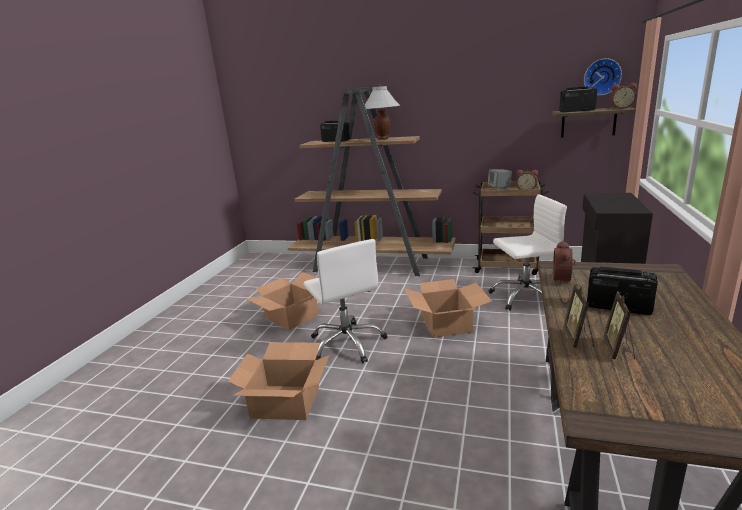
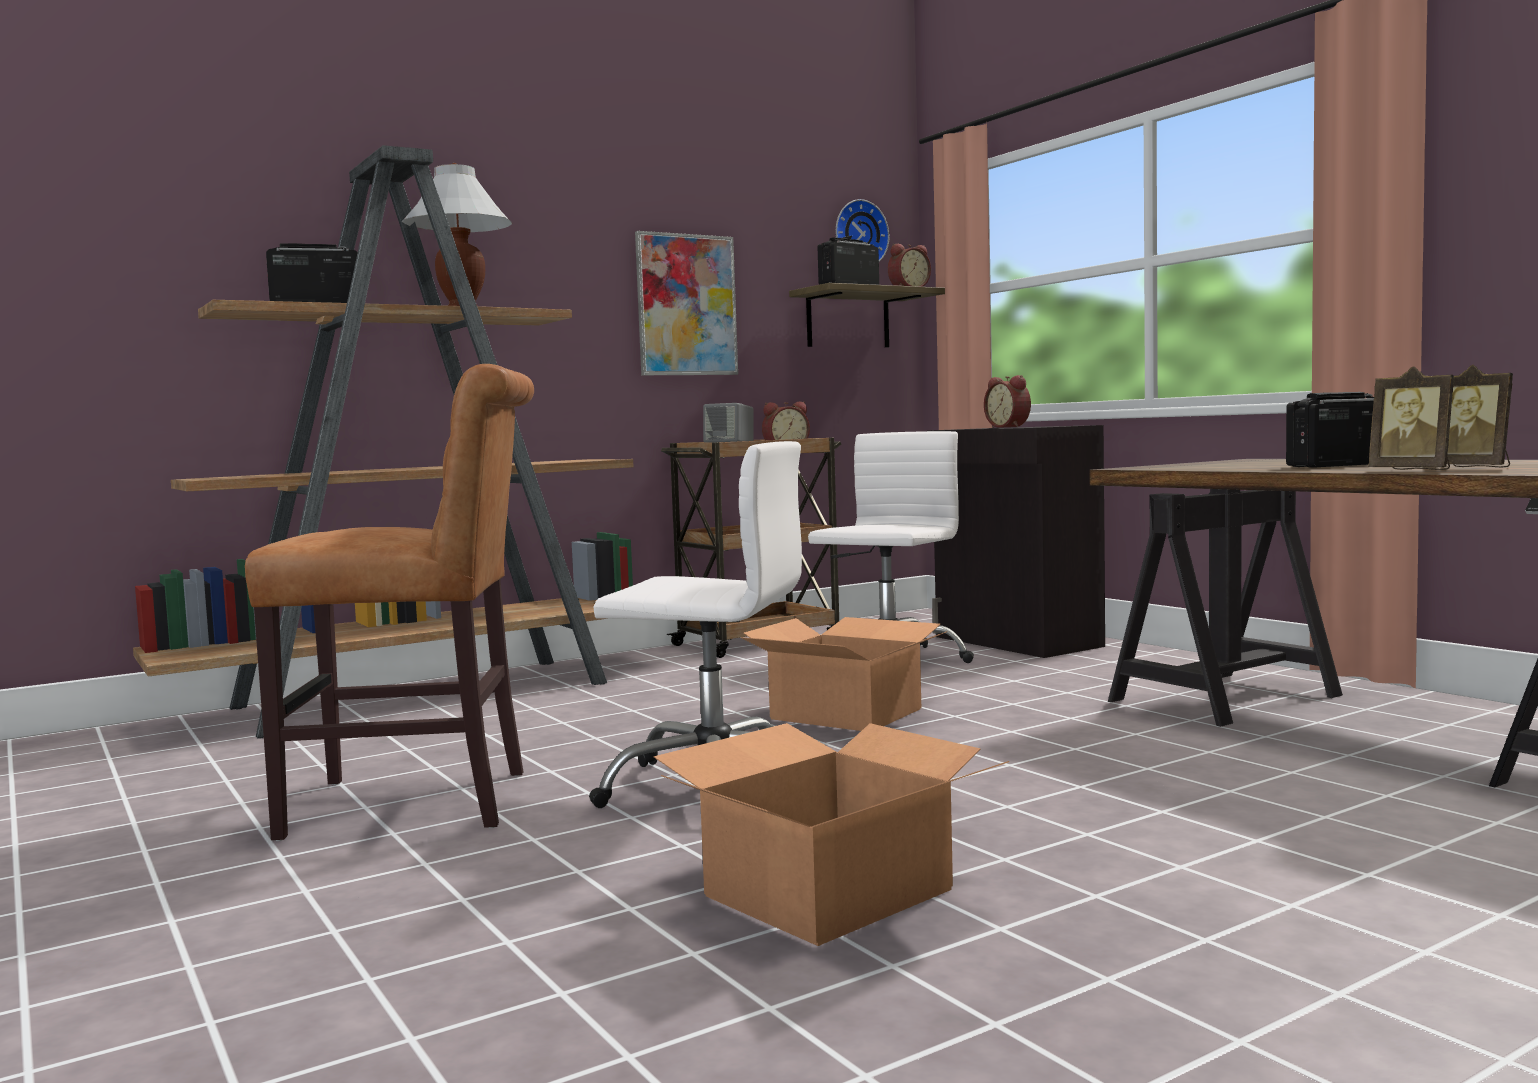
camera: 50 degrees left, 15 degrees down
(291, 317) = (423, 804): cardboard box -> brown chair
(494, 122) = (686, 305): none -> picture
(563, 279) = (1193, 468): alarm clock -> alarm clock (1009, 427)

